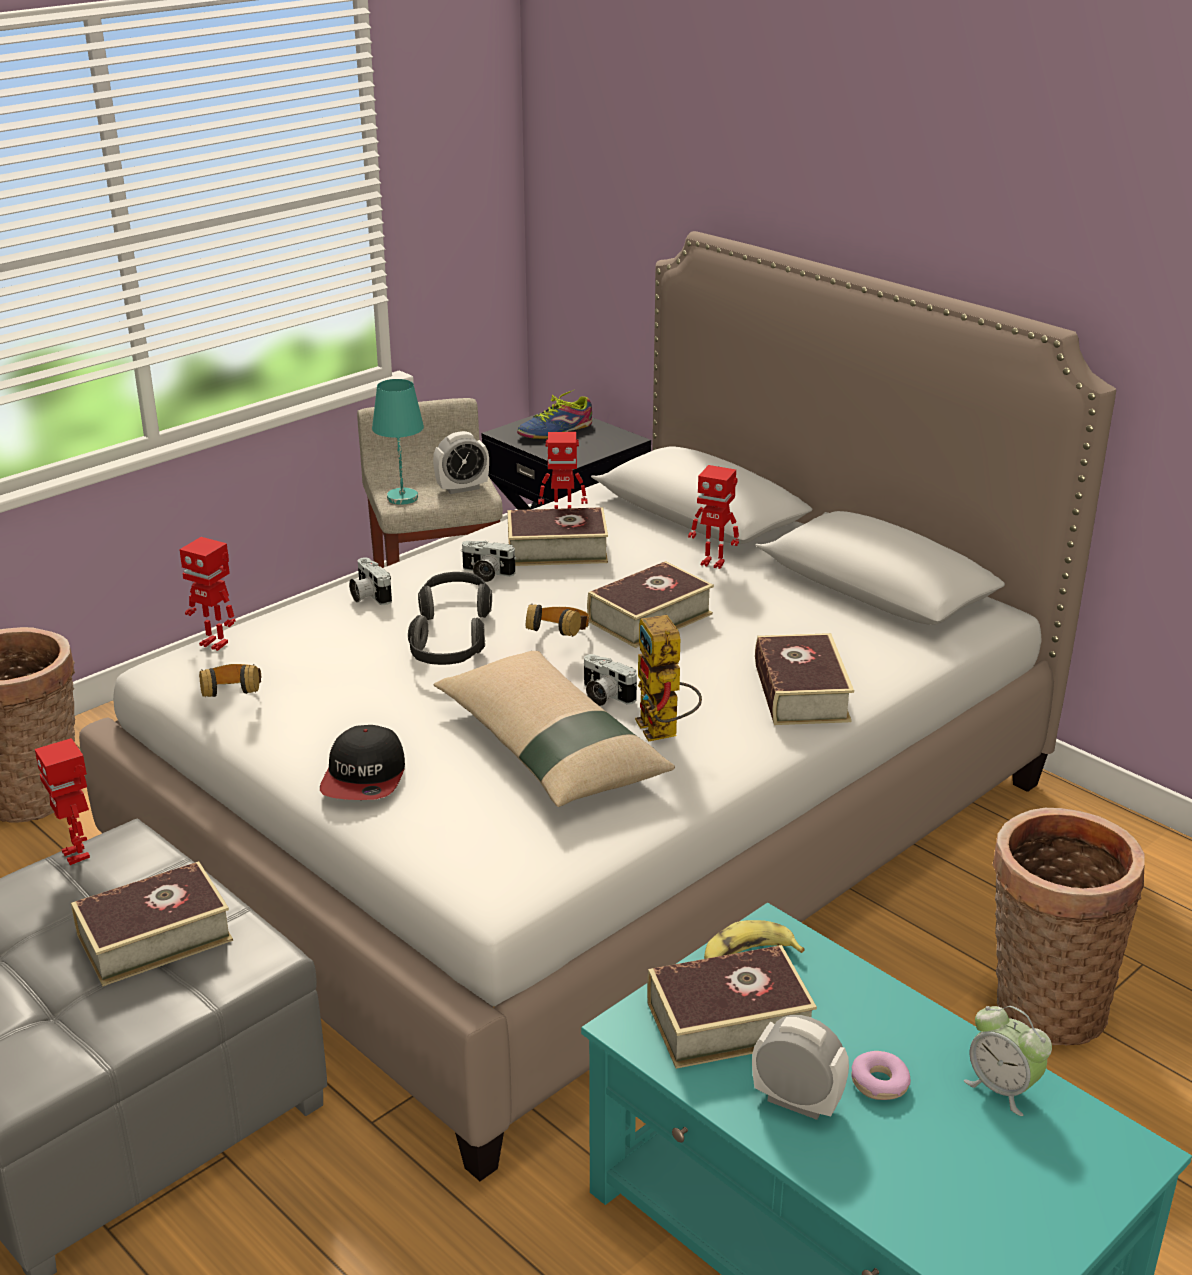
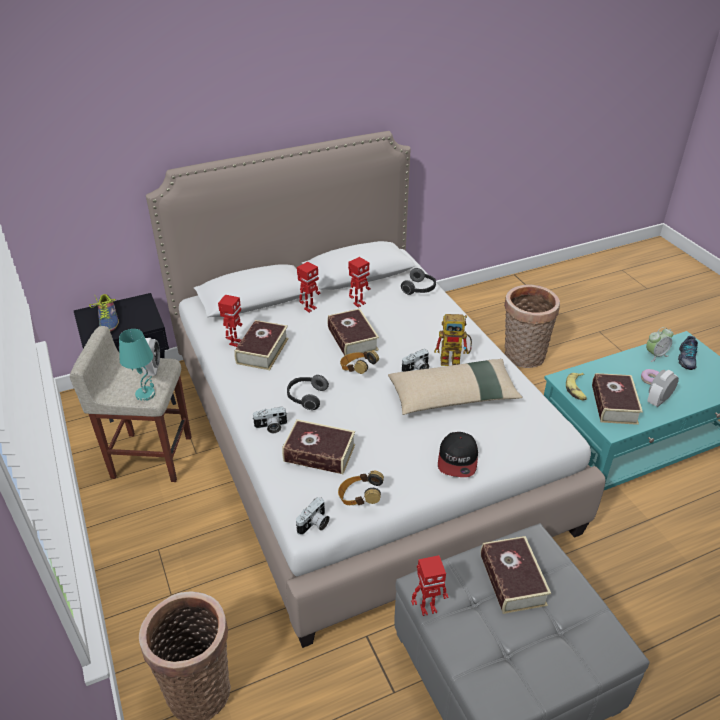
camera: 70 degrees left, 10 degrees up
(215, 643) = (292, 498): toy robot -> toy robot (359, 303)
(365, 777) = (458, 459): cap -> cap turned 75 degrees clockwise
(445, 659) = (360, 410): headphones -> headphones (419, 289)
(486, 574) = (274, 380): camera -> camera (314, 524)
(801, 693) = (438, 317): book -> book (319, 453)
(1035, 1155) = (686, 359): none -> shoe

